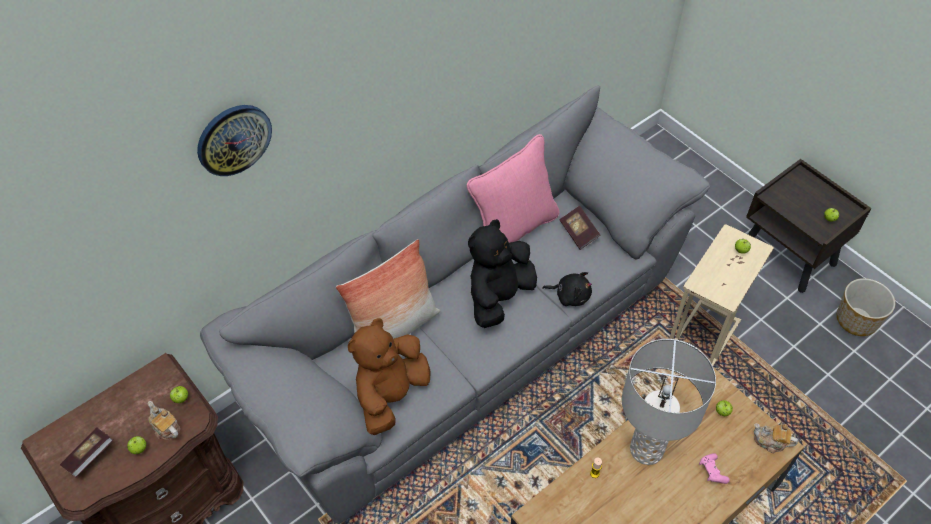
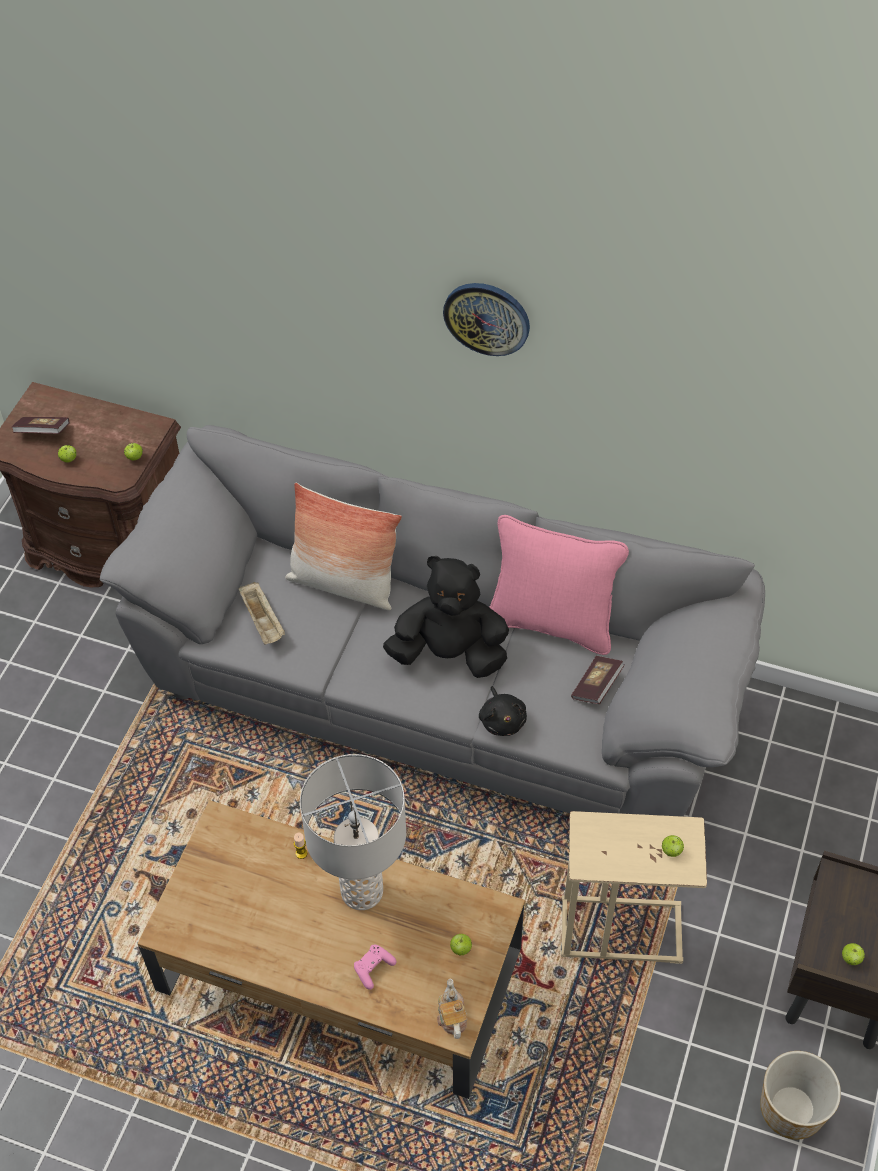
camera: 60 degrees right, 0 degrees up
(165, 427) = (100, 464): teapot -> none
(233, 139) = (285, 274): wall clock -> wall clock (487, 318)
(390, 395) = (263, 621): brown plush toy -> beige tray

